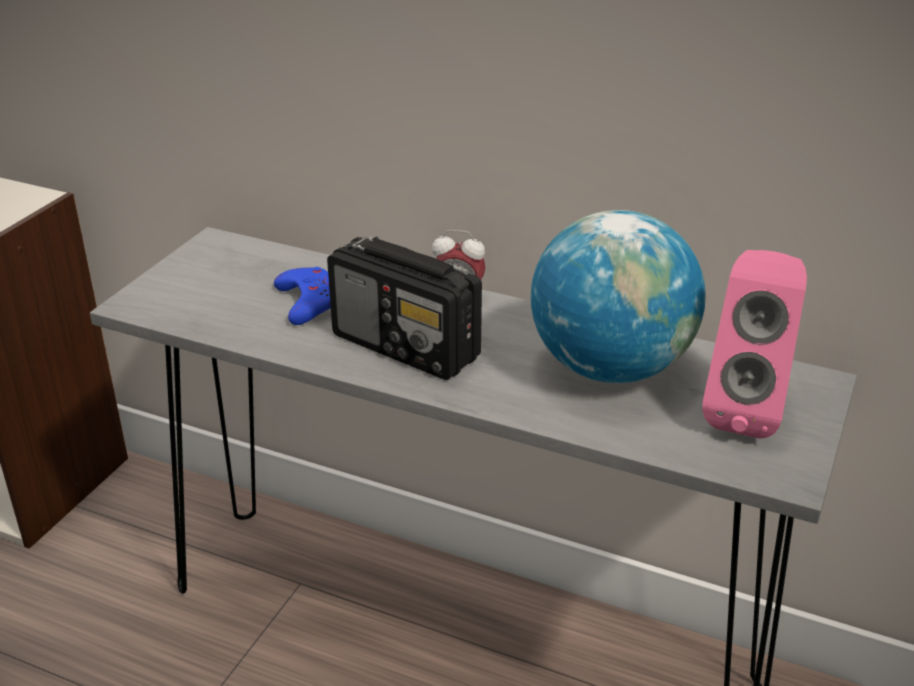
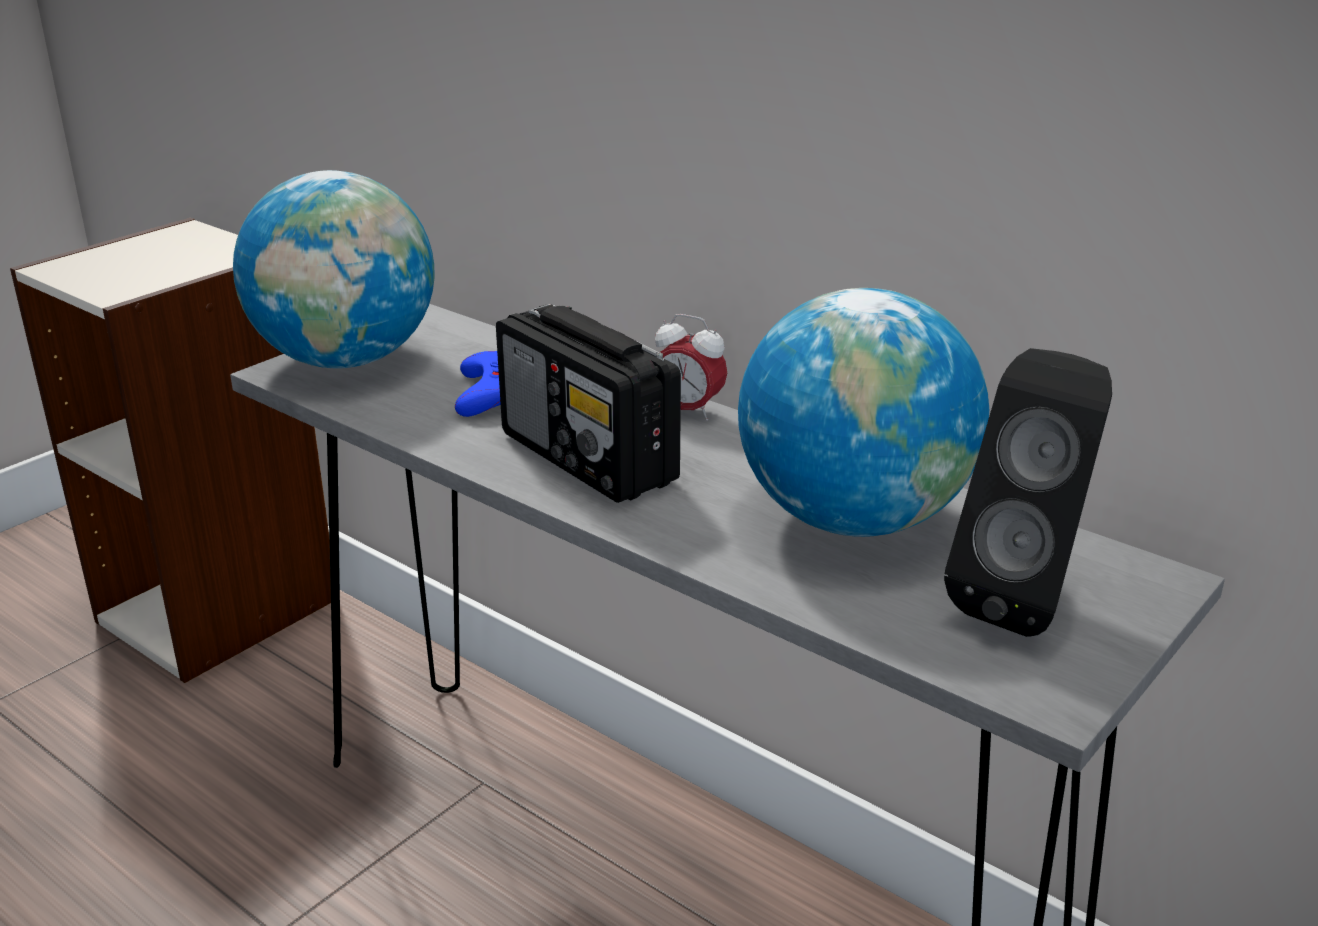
camera: 15 degrees right, 5 degrees down
(177, 288) = (346, 360): none -> globe
(745, 411) = (1026, 600): pink speaker -> black speaker

